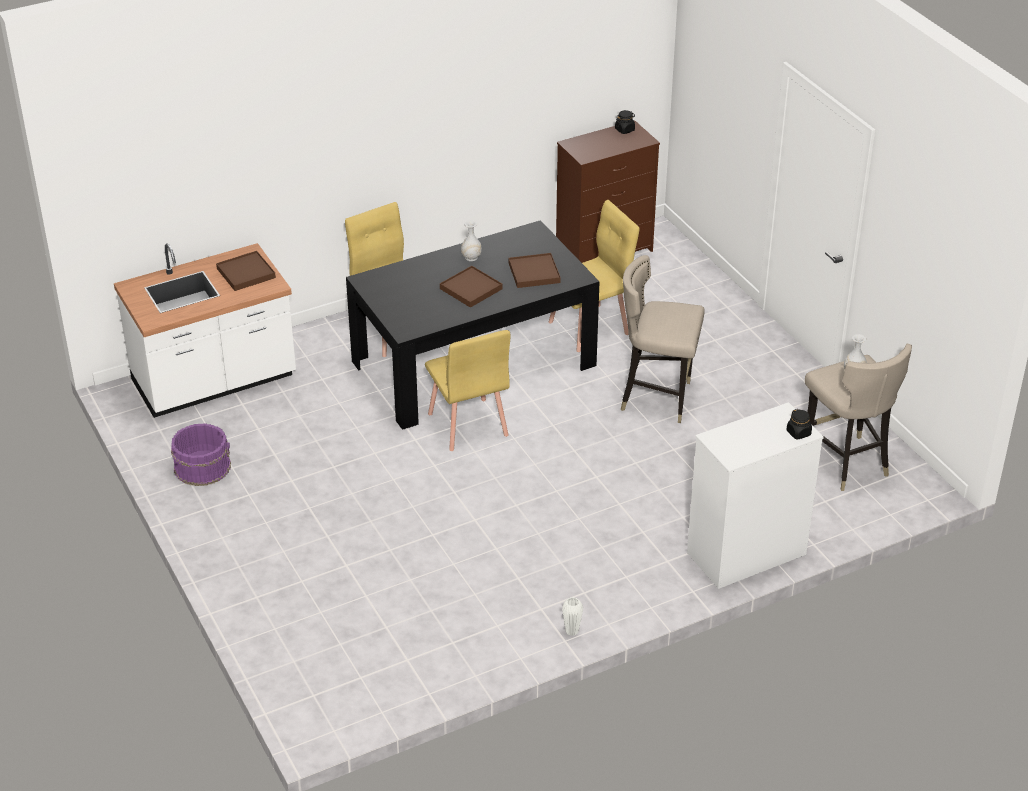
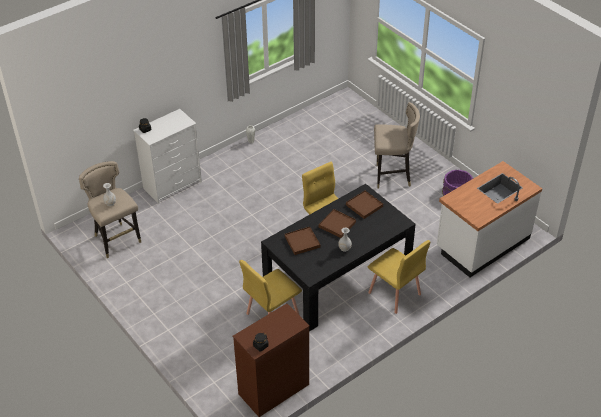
camera: 170 degrees right, 5 degrees up
(246, 273) = (471, 205): brown tray -> brown tray (364, 206)
(657, 398) = (223, 267): beige stool -> beige stool (392, 176)

